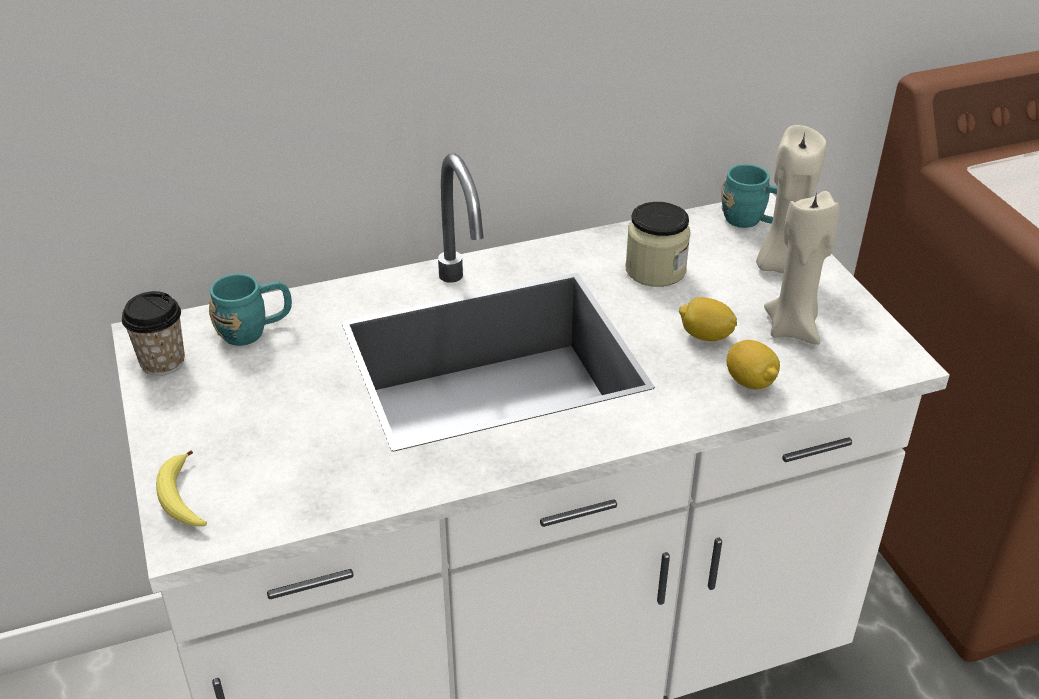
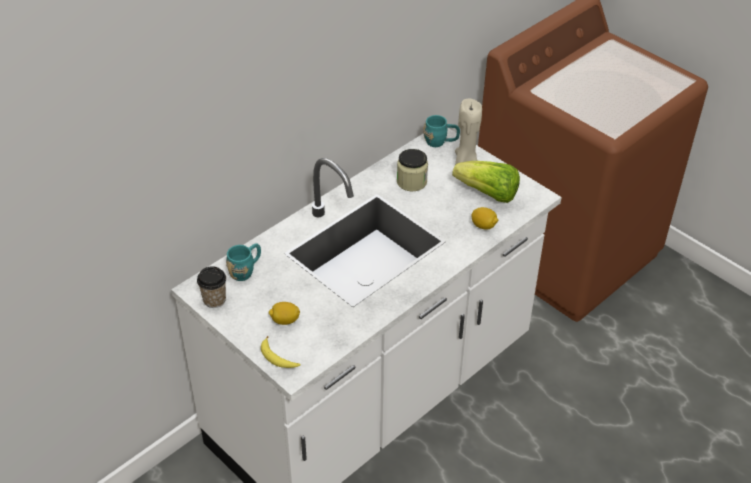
camera: 25 degrees left, 5 degrees up
(705, 336) = (453, 209): lemon -> lemon (285, 320)
(793, 328) = (488, 194): beige candle -> lettuce

